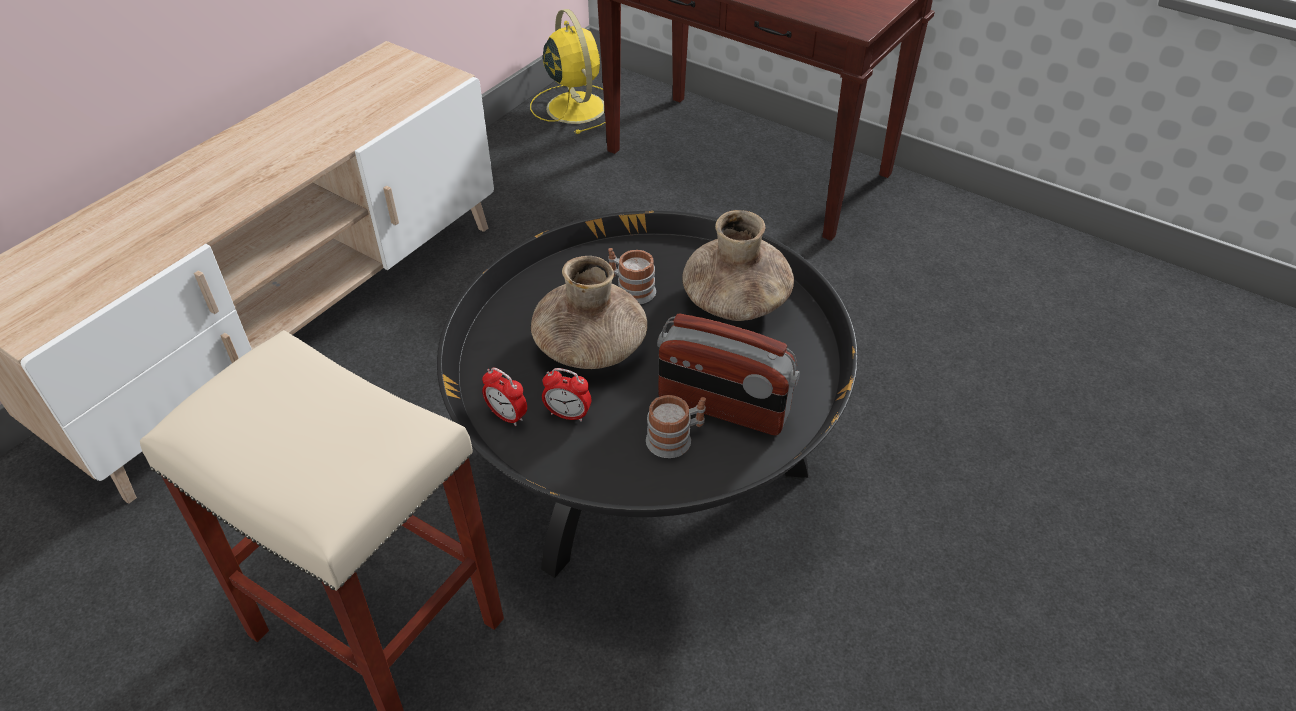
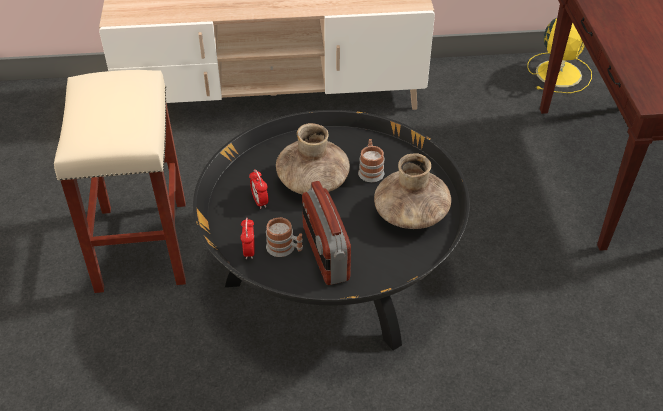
camera: 50 degrees right, 0 degrees up
(507, 416) = (237, 182): alarm clock -> alarm clock (249, 251)

